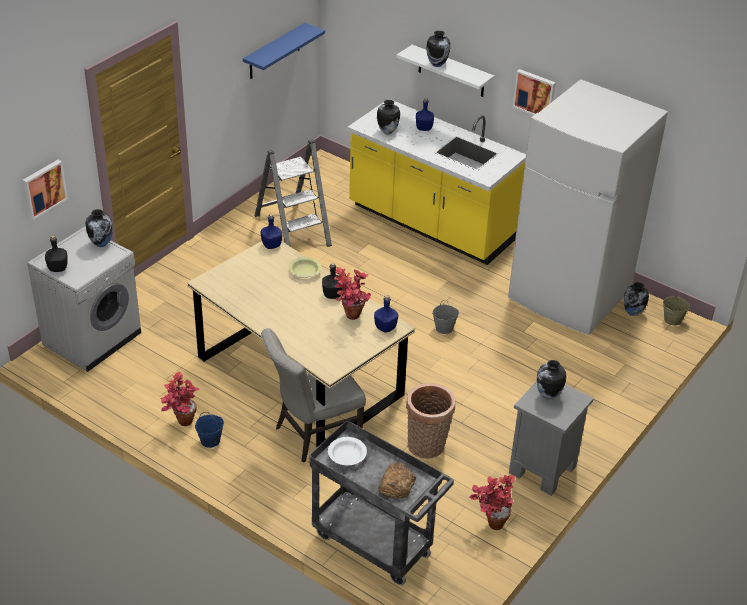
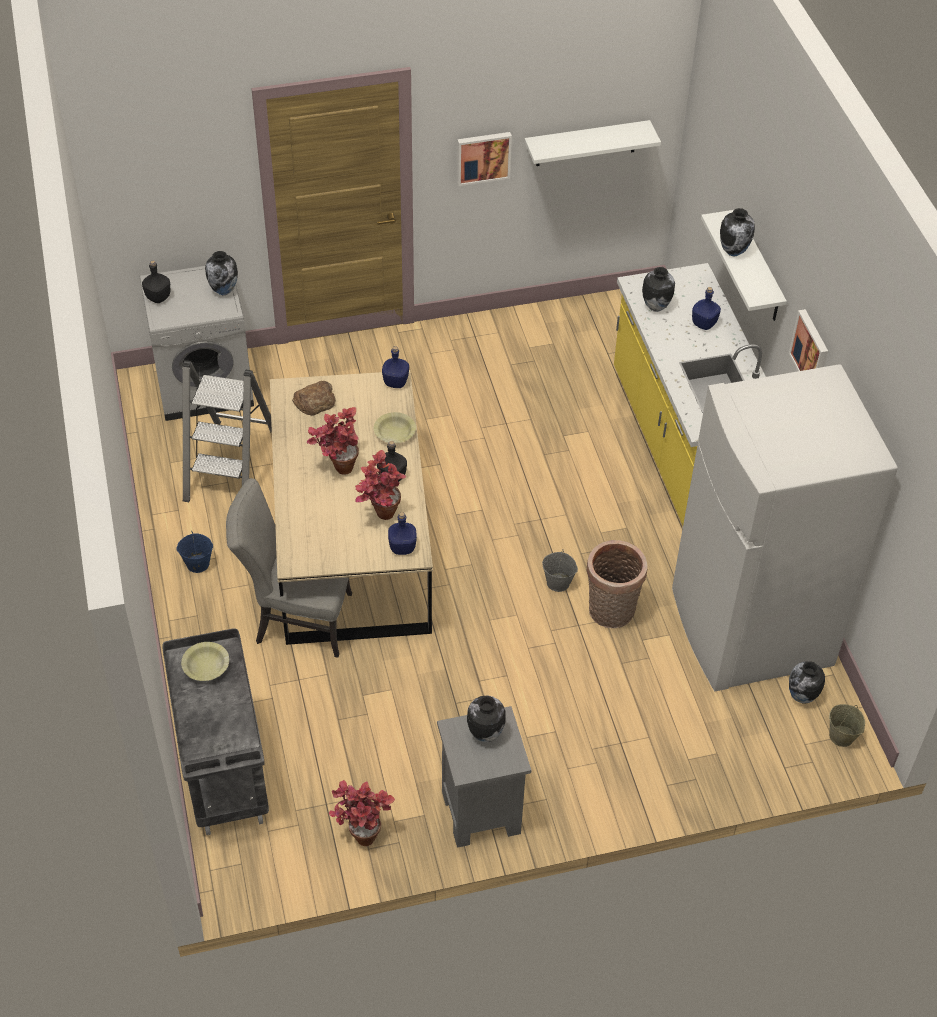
camera: 40 degrees right, 10 degrees up
(43, 188) = (174, 204): picture -> picture (483, 157)
(180, 424) = (190, 529): potted plant -> potted plant (337, 468)
(274, 52) = (586, 143): blue shelf -> white shelf
(292, 229) = (523, 368): grey step ladder -> grey step ladder (231, 464)
(347, 456) = (206, 666): white bowl -> yellow bowl
(396, 484) = (217, 728): bread -> bread (315, 401)
(427, 447) = (391, 707): basket -> basket (610, 613)

